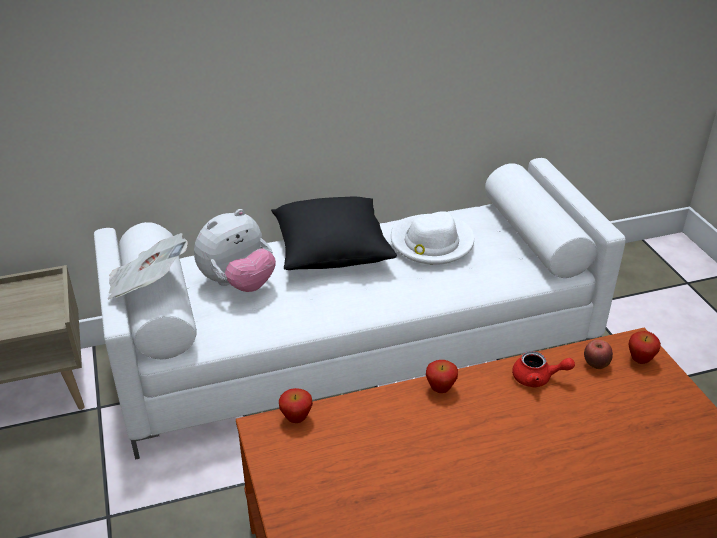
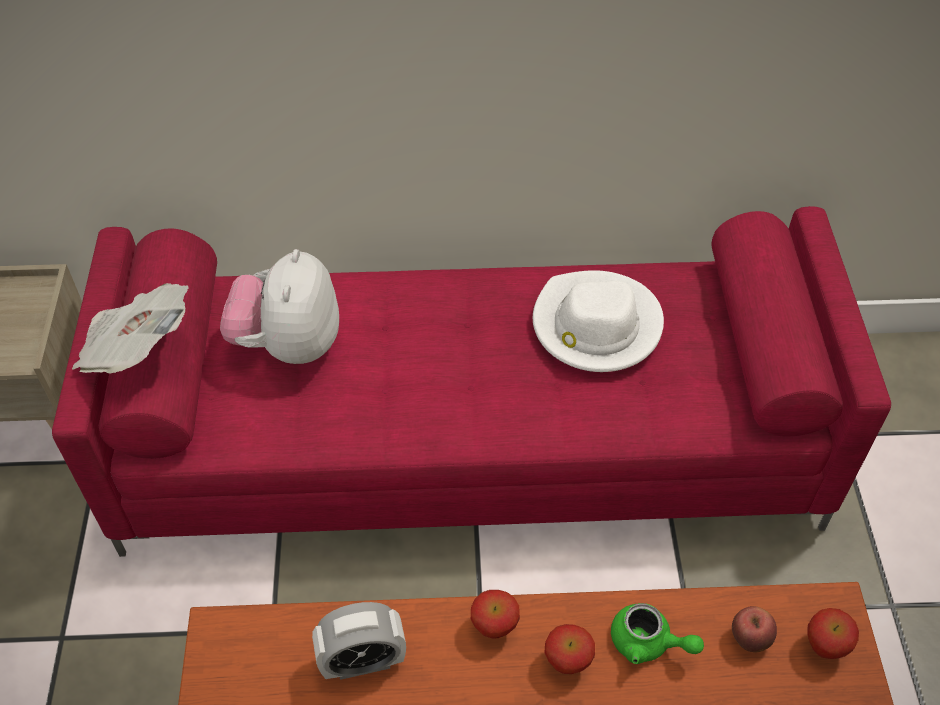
camera: 15 degrees right, 15 degrees up
(238, 284) = (289, 344): plush toy -> plush toy turned 120 degrees clockwise
(296, 419) = (271, 630): apple -> apple (567, 663)
(331, 251) = (442, 309): black pillow -> none
(359, 350) = (472, 443): white sofa -> red sofa
(364, 422) = (363, 661): none -> alarm clock
(537, 378) = (648, 643): red teapot -> green teapot

